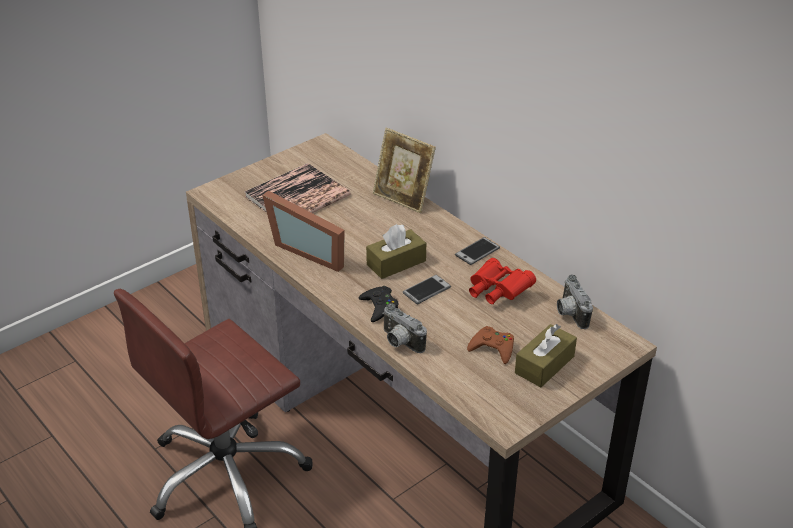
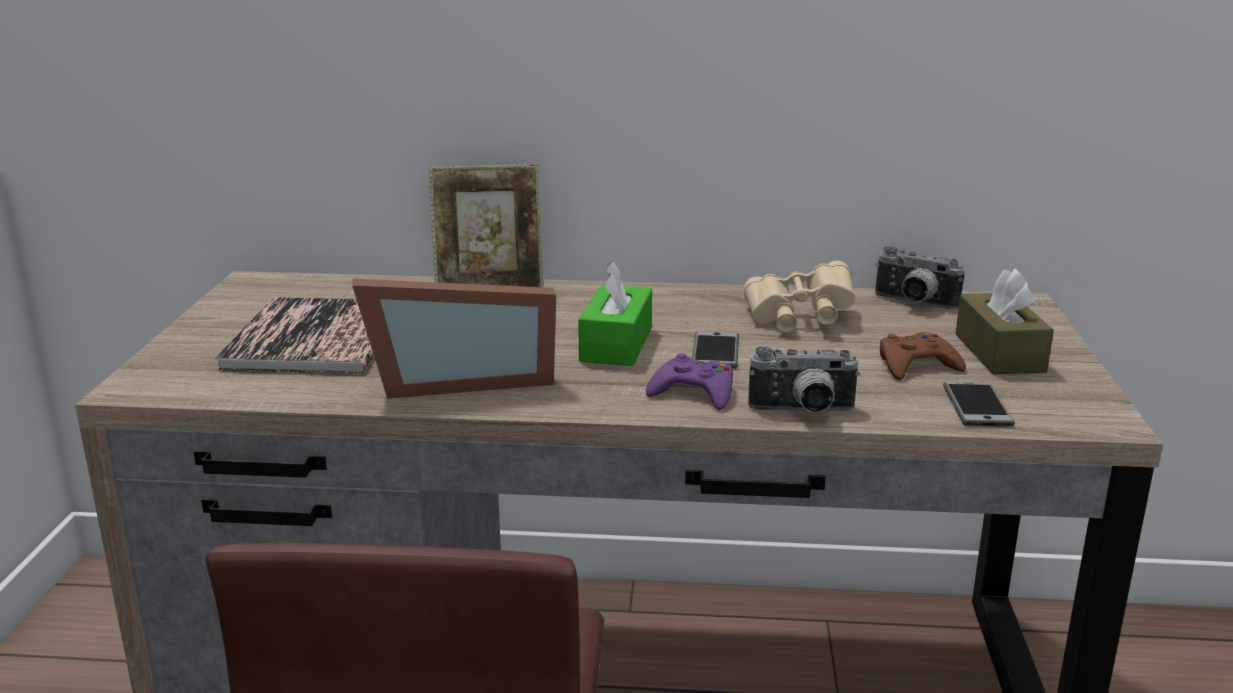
camera: 45 degrees left, 15 degrees down
(379, 307) = (694, 392): black game controller -> purple game controller
(396, 263) = (616, 344): brown tissue box -> green tissue box
(477, 252) = (693, 297): phone -> phone (977, 406)
(497, 292) = (798, 319): red binoculars -> beige binoculars

